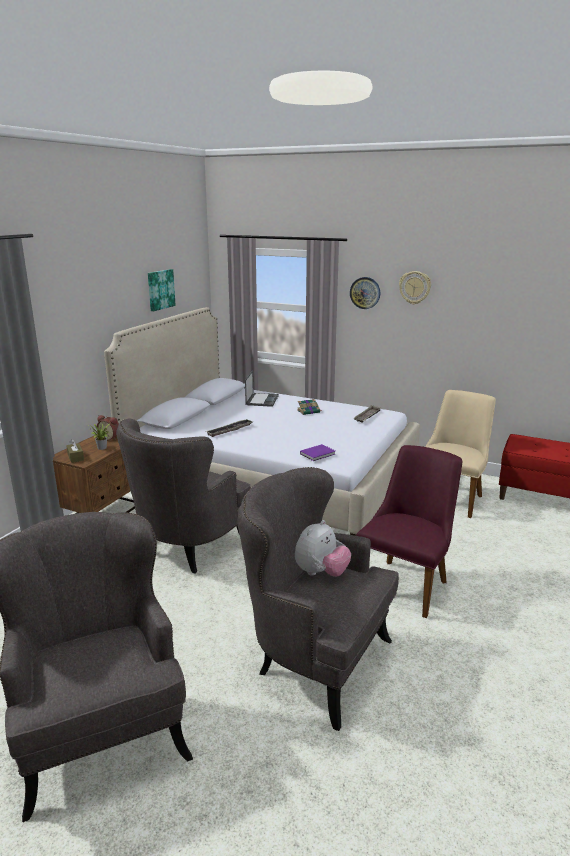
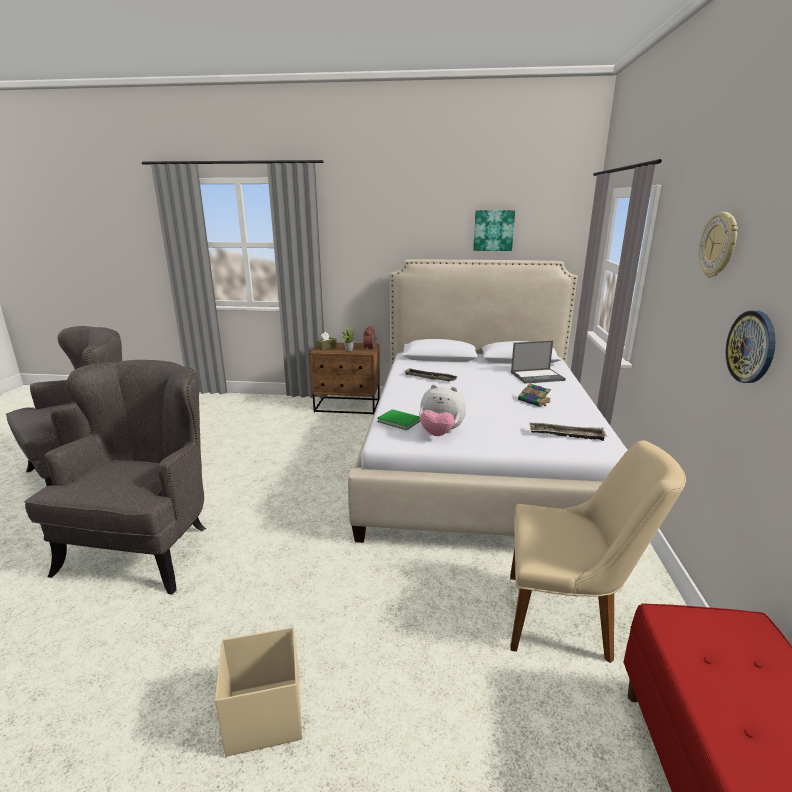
camera: 70 degrees right, 0 degrees up
(187, 549) = (312, 449): grey armchair -> none
(318, 454) = (399, 421): purple book -> green book
(321, 573) = (154, 470): plush toy -> plush toy (440, 433)
(365, 293) = (674, 253): wall clock -> wall clock (751, 347)
(407, 582) = (290, 594): purple chair -> none
(508, 601) = (263, 715): none -> beige storage box

